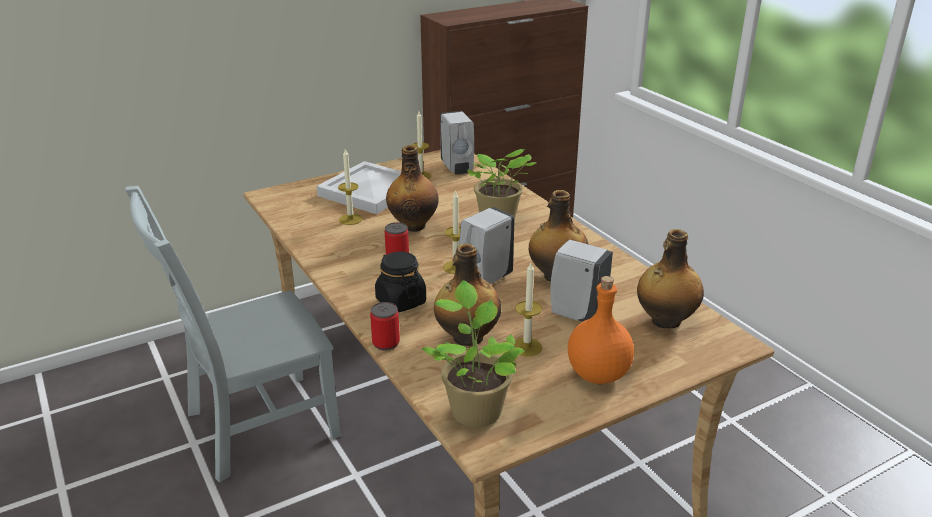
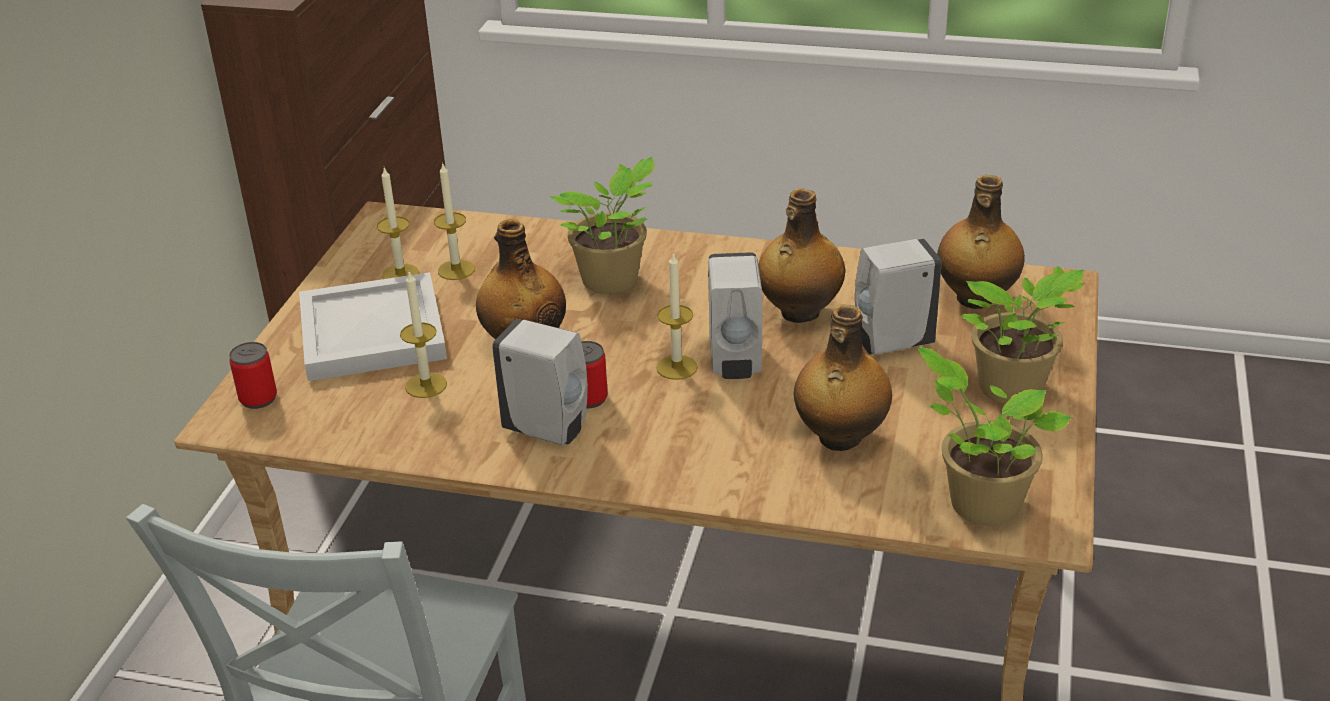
camera: 45 degrees left, 5 degrees up
(386, 343) = (772, 502): can -> can (258, 398)
(400, 301) = (696, 446): black jar -> none
(457, 168) = (429, 238): white soap dispenser -> white soap dispenser (549, 430)
(526, 347) = (910, 408): candle -> candle (456, 270)
(598, 373) = (1013, 391): orange bottle -> potted plant

